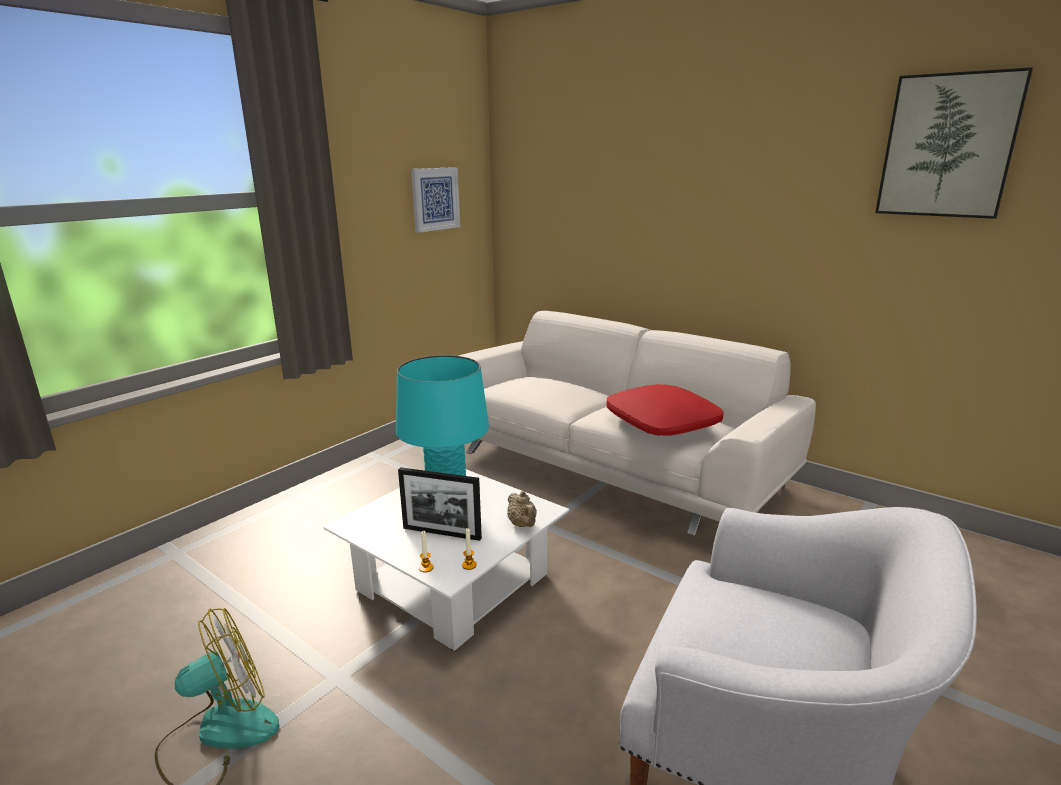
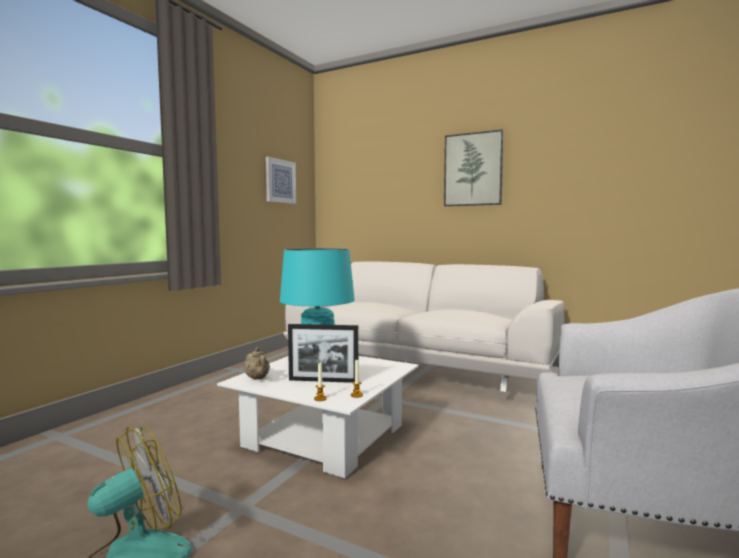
camera: 10 degrees left, 15 degrees down
(523, 525) = (387, 373): beige teapot -> beige teapot (257, 378)
(663, 422) = (468, 313): red pillow -> none
(948, 146) = (627, 126): picture -> picture (473, 169)

